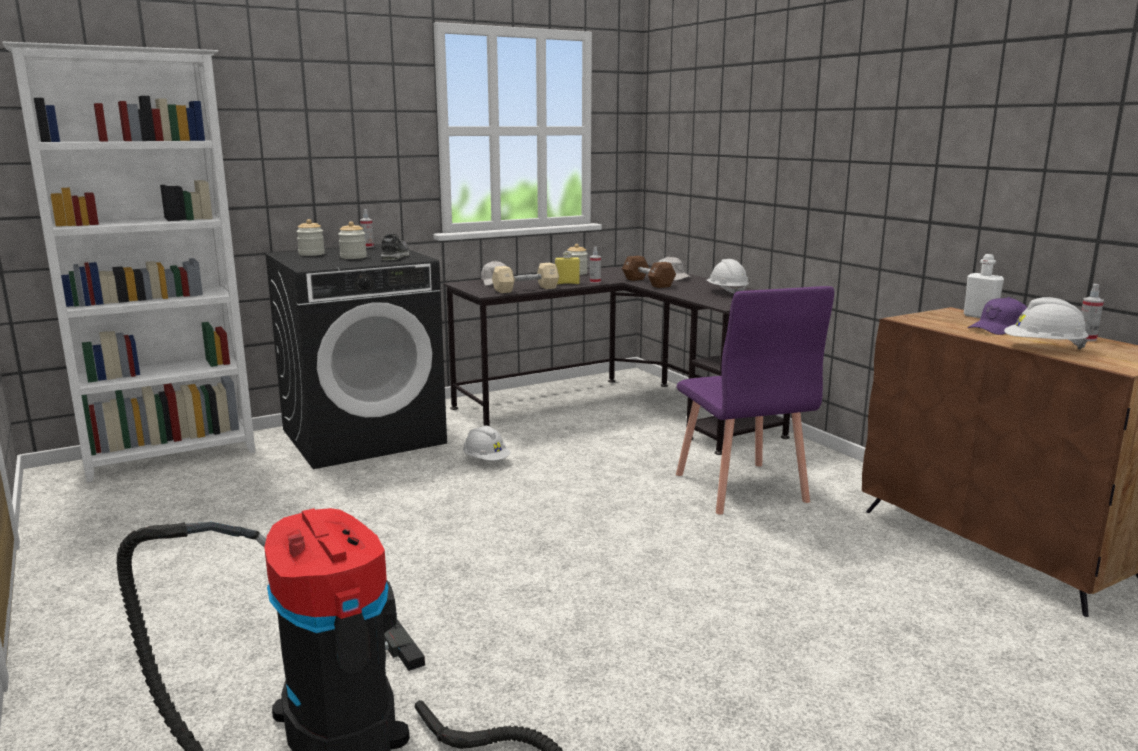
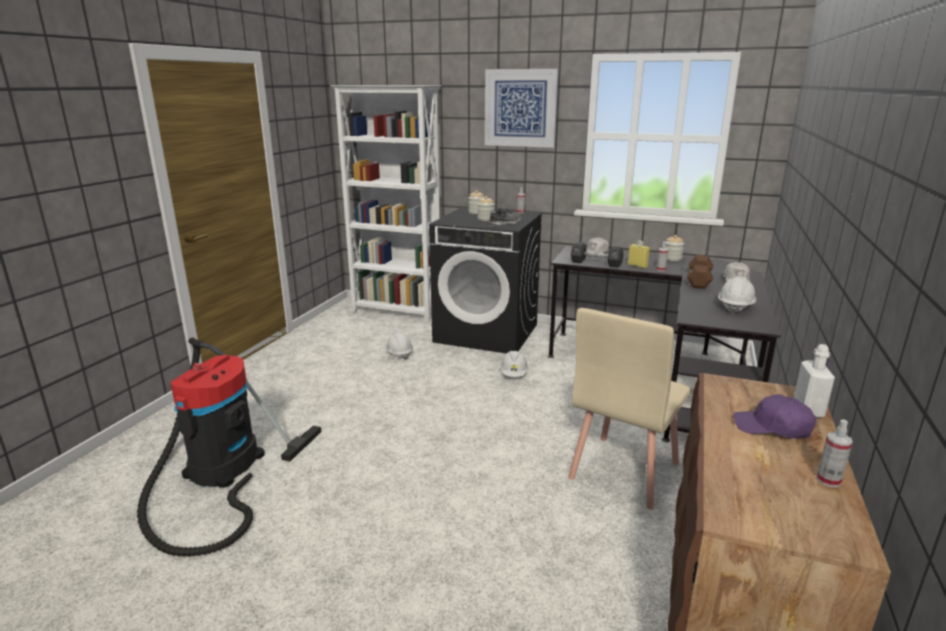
camera: 50 degrees right, 5 degrees up
(342, 94) = (520, 108): none -> picture
(526, 289) = (596, 263): beige dumbbell -> black dumbbell
(740, 488) = (623, 471): purple chair -> beige chair
(1043, 348) = (732, 462): white hard hat -> white hard hat (399, 354)

